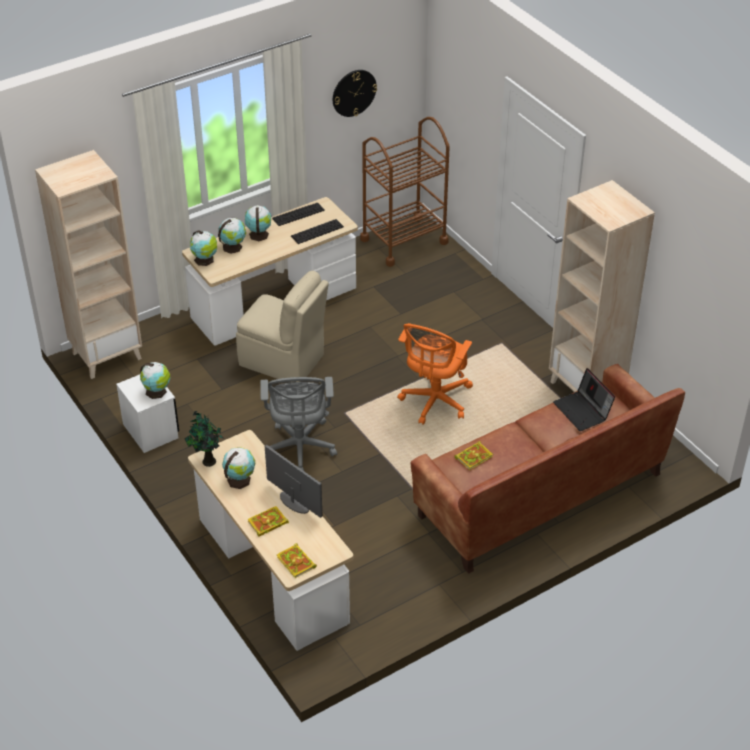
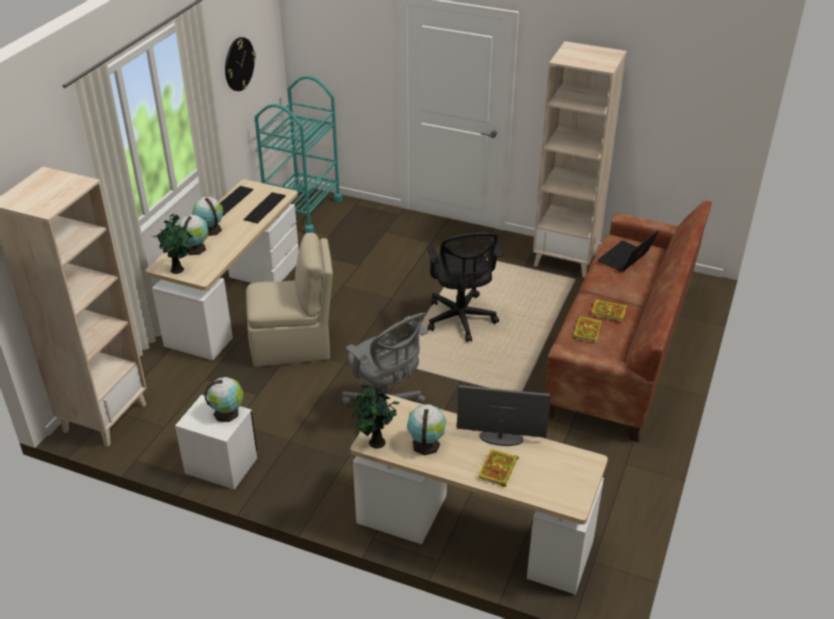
camera: 35 degrees left, 5 degrees down
(205, 260) = (178, 269): globe -> potted plant
(297, 563) = (567, 491): book -> book (609, 312)
(404, 241) = (303, 211): brown cart -> turquoise cart
(434, 402) = (461, 320): orange office chair -> black office chair
(583, 411) = (625, 259): laptop -> laptop turned 105 degrees clockwise

